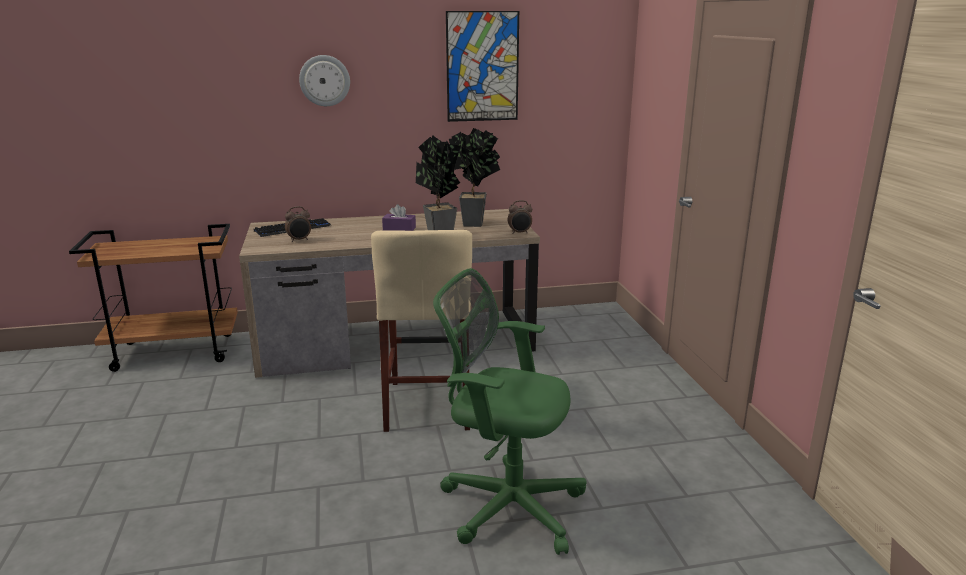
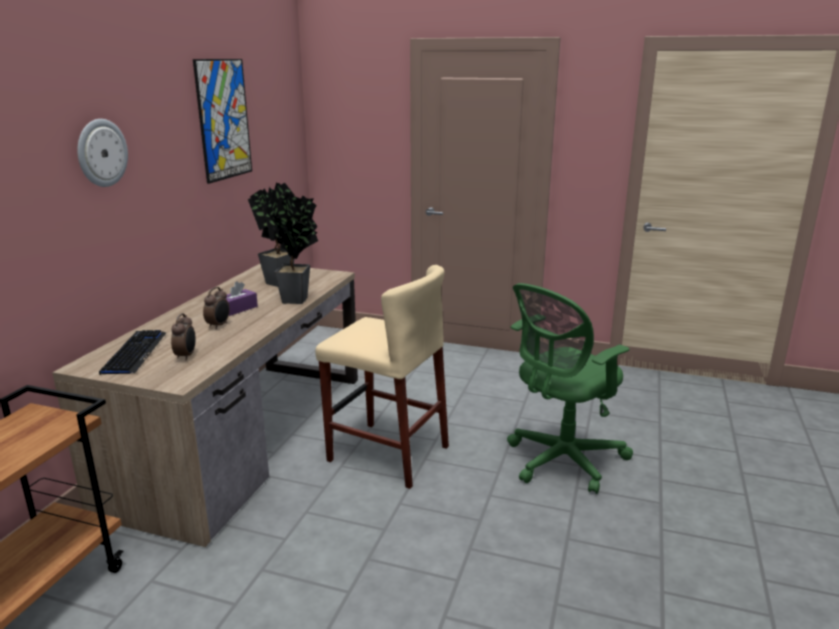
camera: 60 degrees left, 0 degrees up
(519, 233) = (334, 275): alarm clock -> alarm clock (219, 325)

